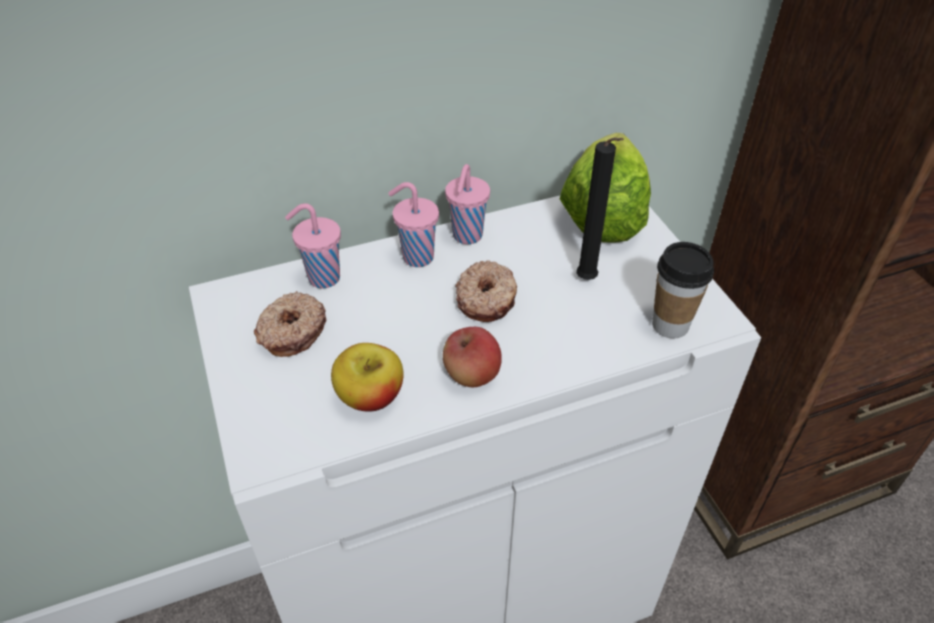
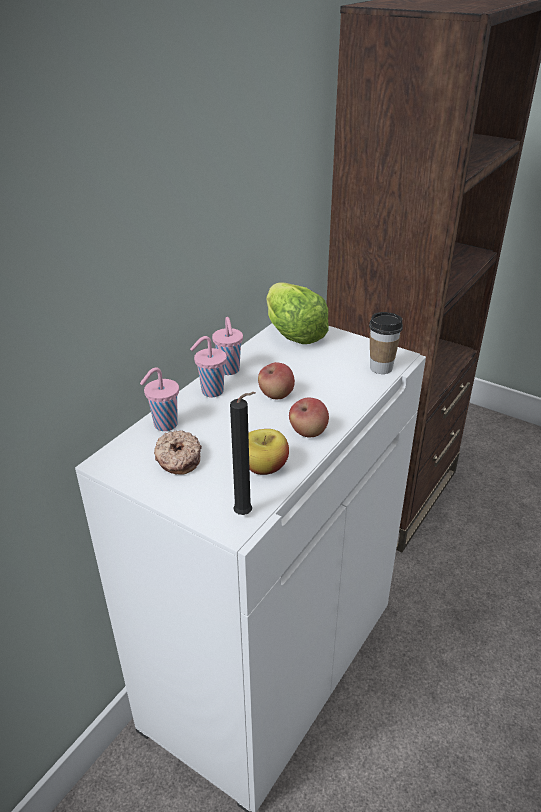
camera: 35 degrees left, 10 degrees down
(487, 299) = (276, 395): donut -> apple
(588, 281) = (320, 365): black candle -> black candle (246, 515)

